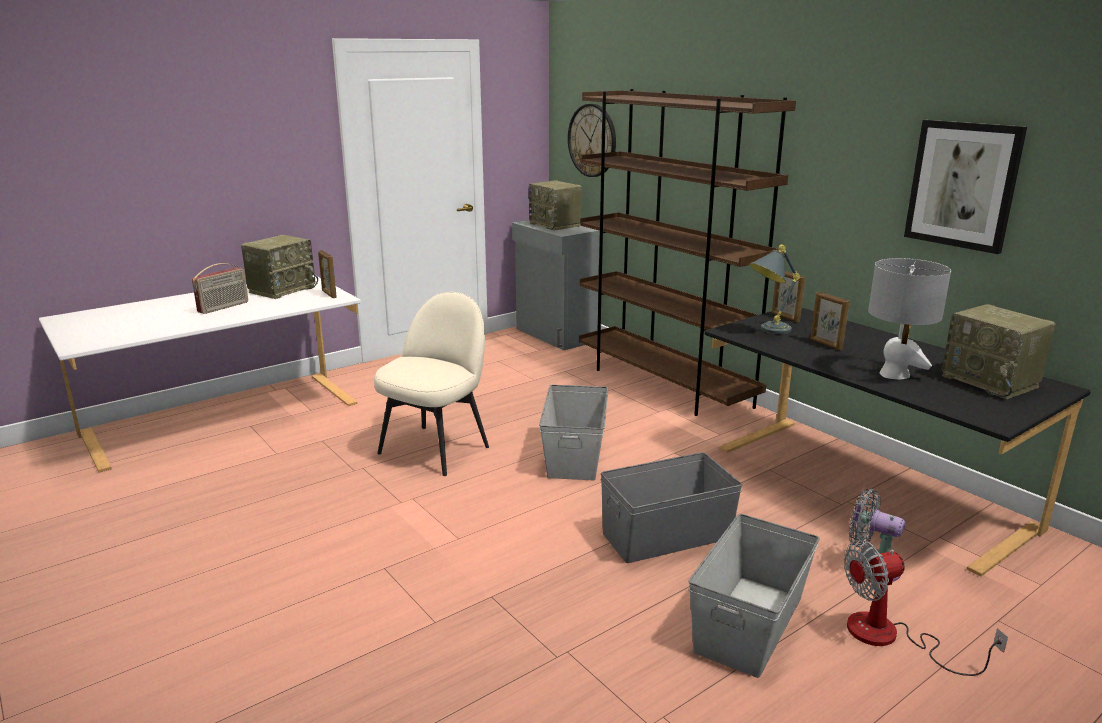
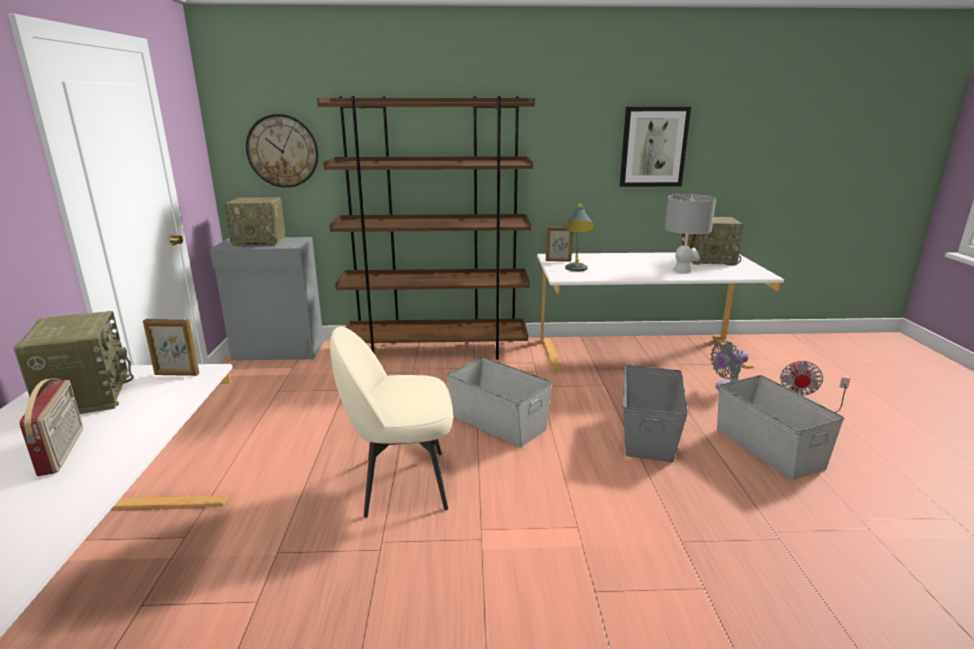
camera: 55 degrees left, 0 degrees up
(436, 449) = (401, 482): beige chair -> beige chair turned 75 degrees counterclockwise
(825, 344) = (618, 267): picture frame -> none
(859, 487) = (642, 355): black desk -> white desk

